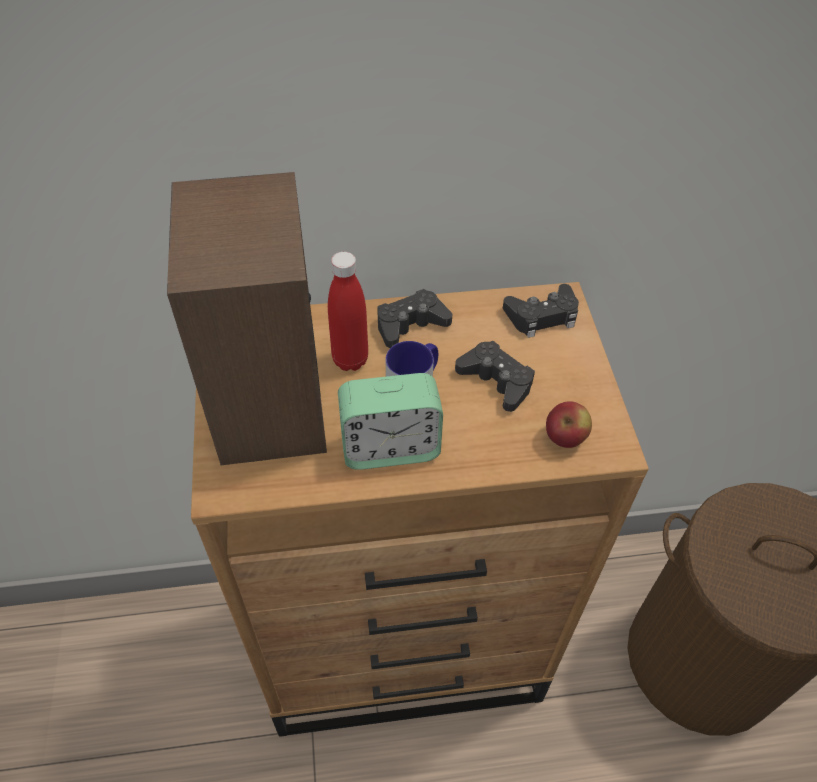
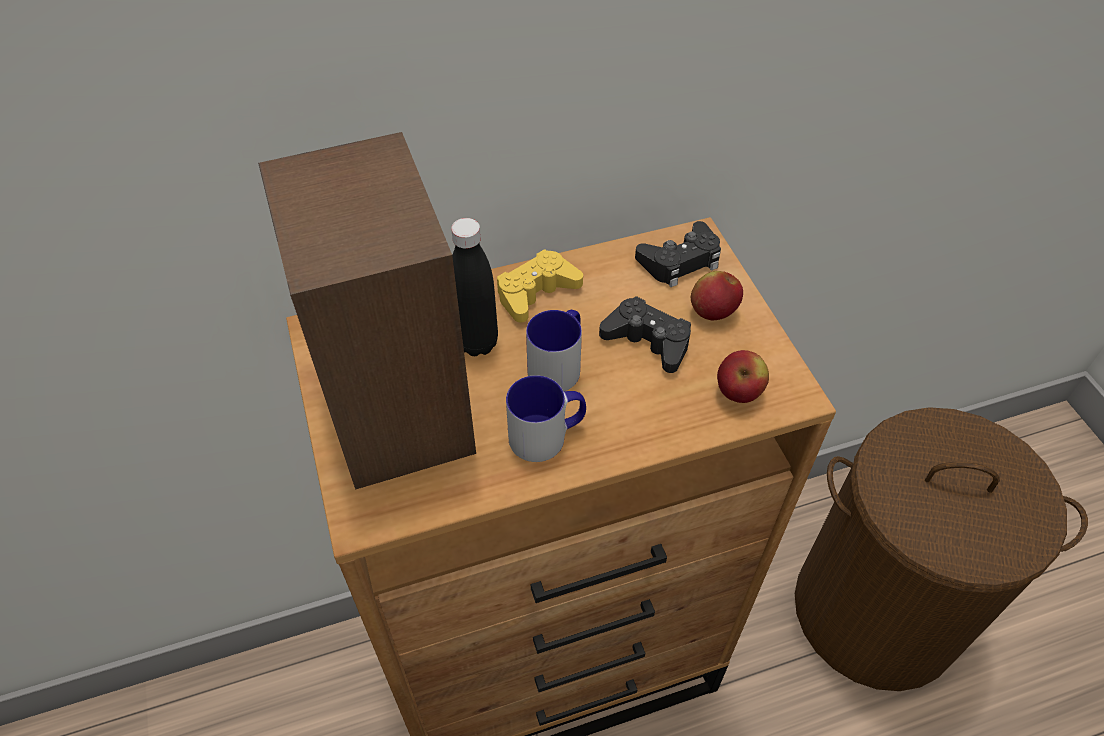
camera: 10 degrees left, 0 degrees up
(350, 360) = (477, 343): red bottle -> black bottle
(390, 447) = (547, 435): alarm clock -> mug
(410, 324) = (536, 292): black game controller -> yellow game controller
(560, 364) = (713, 312): none -> apple

